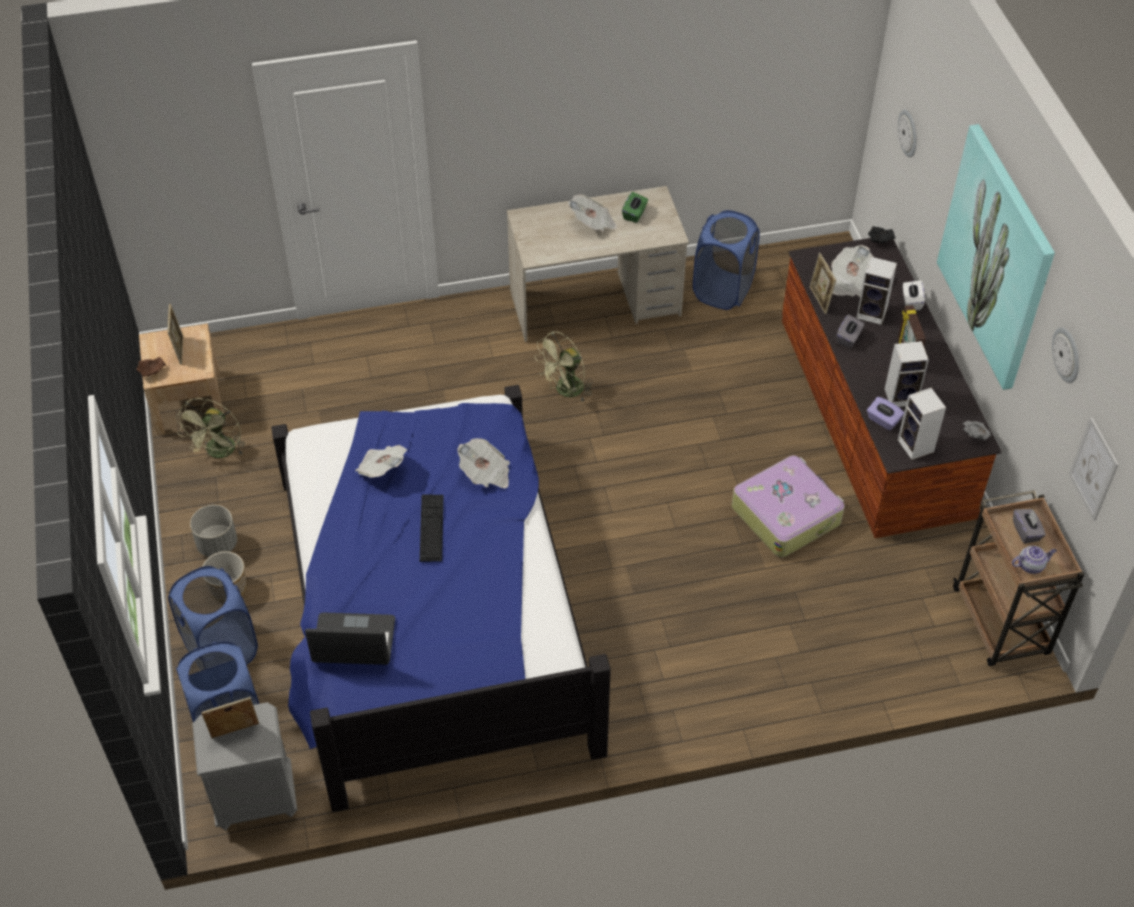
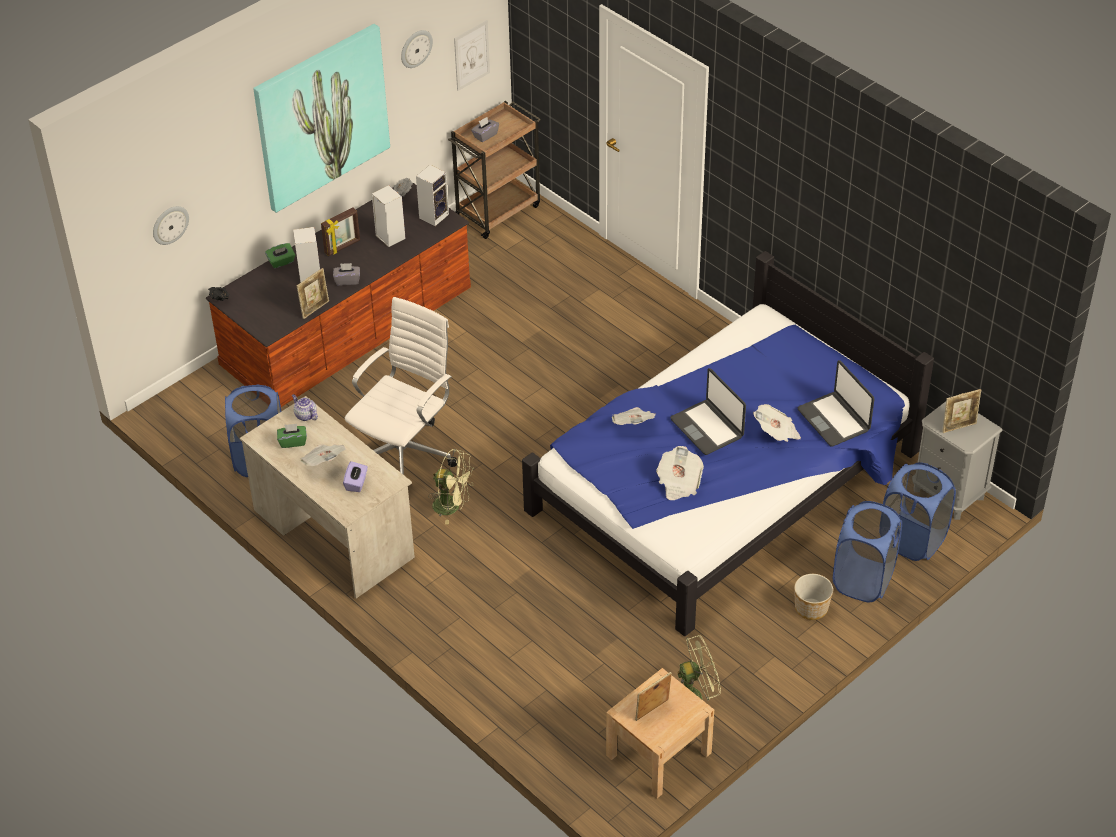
camera: 120 degrees left, 5 degrees down
(152, 373) = (693, 713): brown bowl -> none
(217, 544) = (780, 640): grey planter -> none
(235, 732) = (959, 426): picture frame -> picture frame turned 60 degrees counterclockwise
(431, 528) = (707, 428): keyboard -> laptop
(657, 386) = (405, 454): none -> white office chair
(786, 514) = (483, 336): suitcase -> none
(850, 282) = (281, 300): newspaper -> newspaper (776, 433)
(883, 420) = (421, 238): purple tissue box -> purple tissue box (356, 483)
(911, 302) = (281, 262): white tissue box -> green tissue box
(1031, 565) = (512, 127): teapot -> teapot (305, 415)

